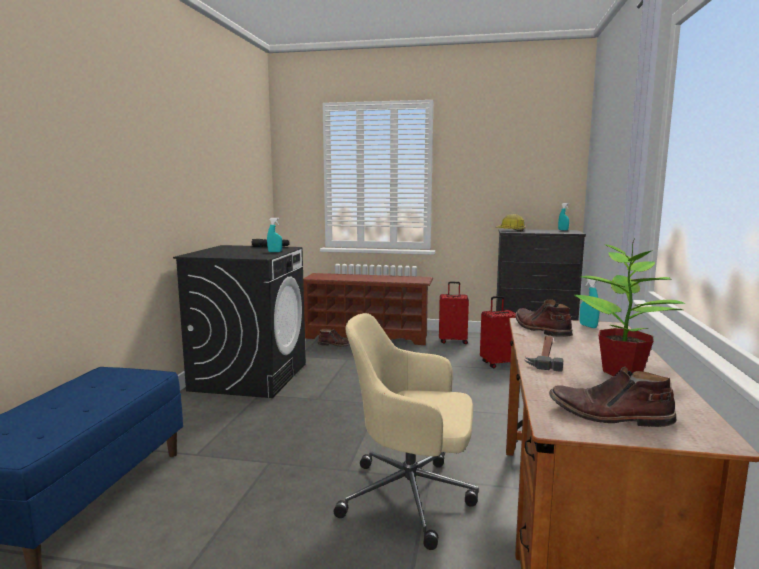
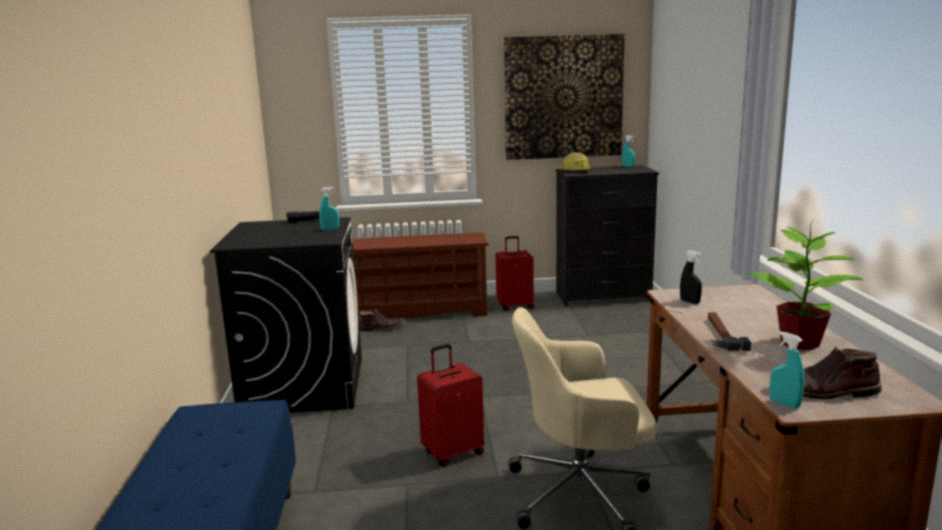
camera: 15 degrees left, 5 degrees up
(499, 363) = (581, 329): red suitcase -> red suitcase (452, 453)
(508, 169) = (563, 97): none -> picture
(541, 329) = (689, 302): brown boot -> black spray bottle
(588, 326) = (729, 292): turquoise spray bottle -> turquoise spray bottle (784, 404)

